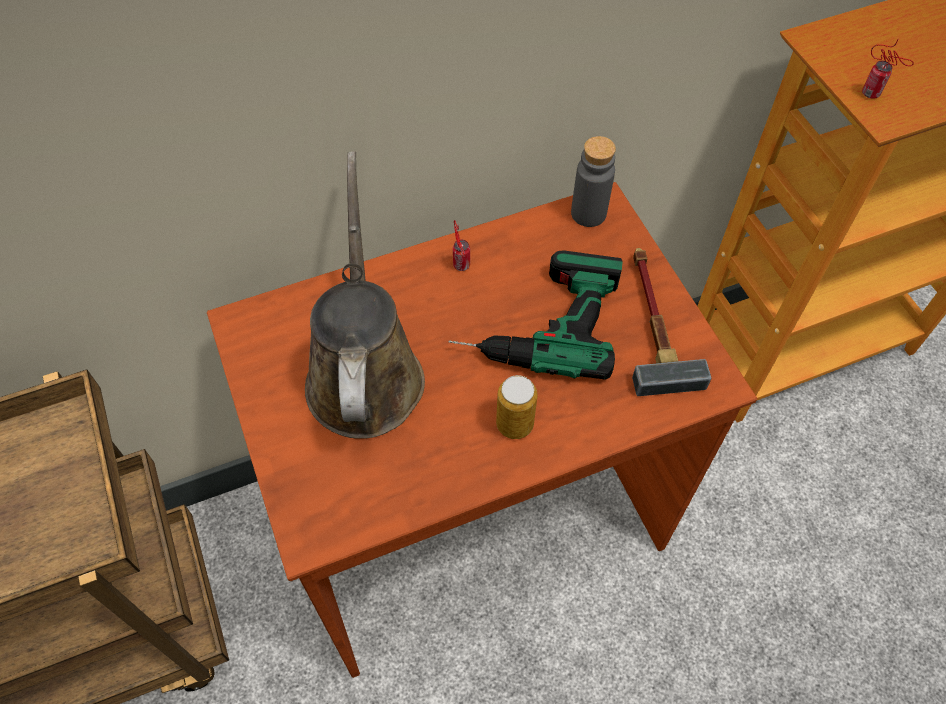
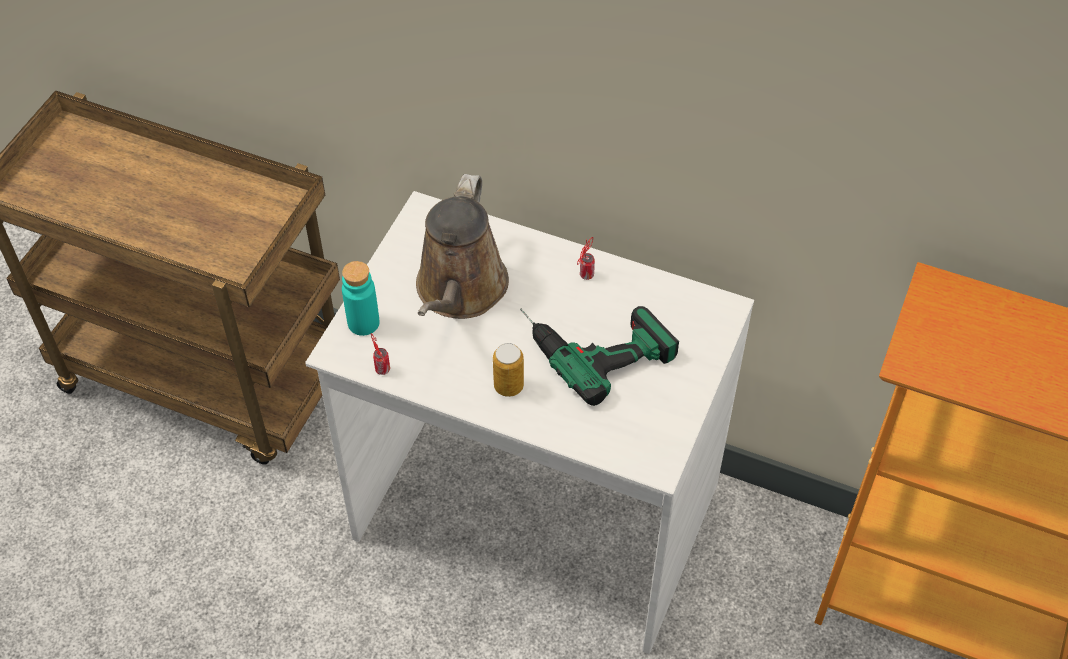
camera: 45 degrees right, 5 degrees down
(304, 483) = (363, 323): none -> turquoise bottle
(365, 372) = (459, 291): brown watering can -> brown watering can turned 150 degrees clockwise
(474, 519) = (534, 514): brown desk -> white desk
(588, 213) = (708, 305): grey bottle -> none
(653, 321) = (664, 399): hammer -> none
(873, 94) = (921, 345): can -> can (383, 371)

